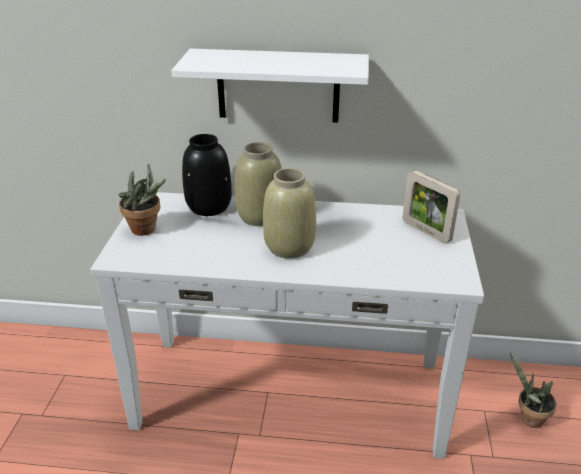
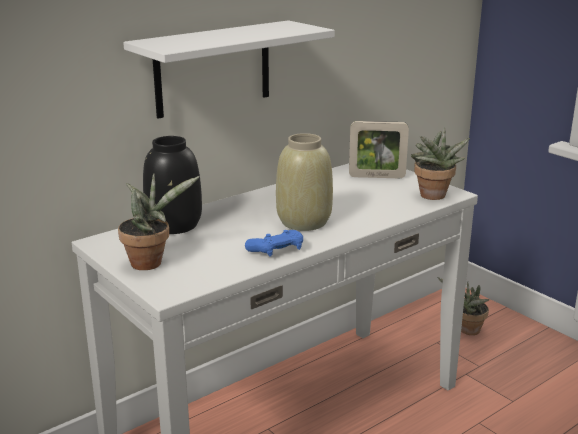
camera: 45 degrees left, 10 degrees down
(227, 262) = (276, 250): none -> blue game controller
(260, 217) = (237, 214): beige vase -> none
(435, 276) = (433, 197): none -> potted plant

